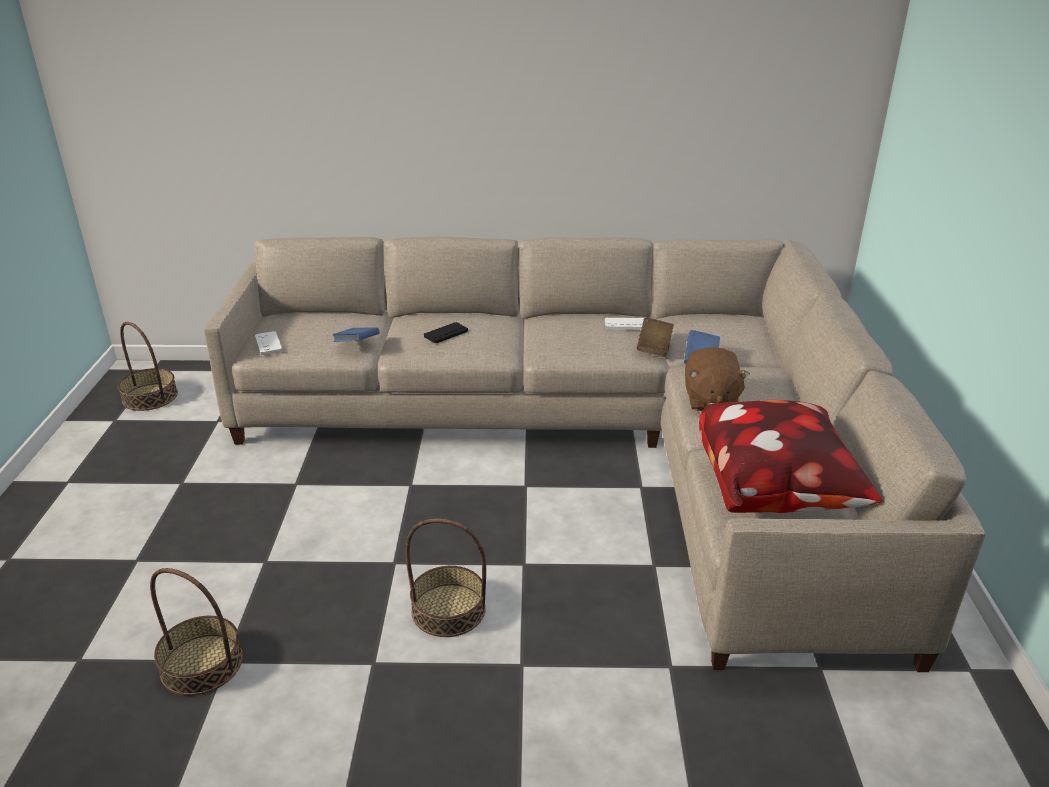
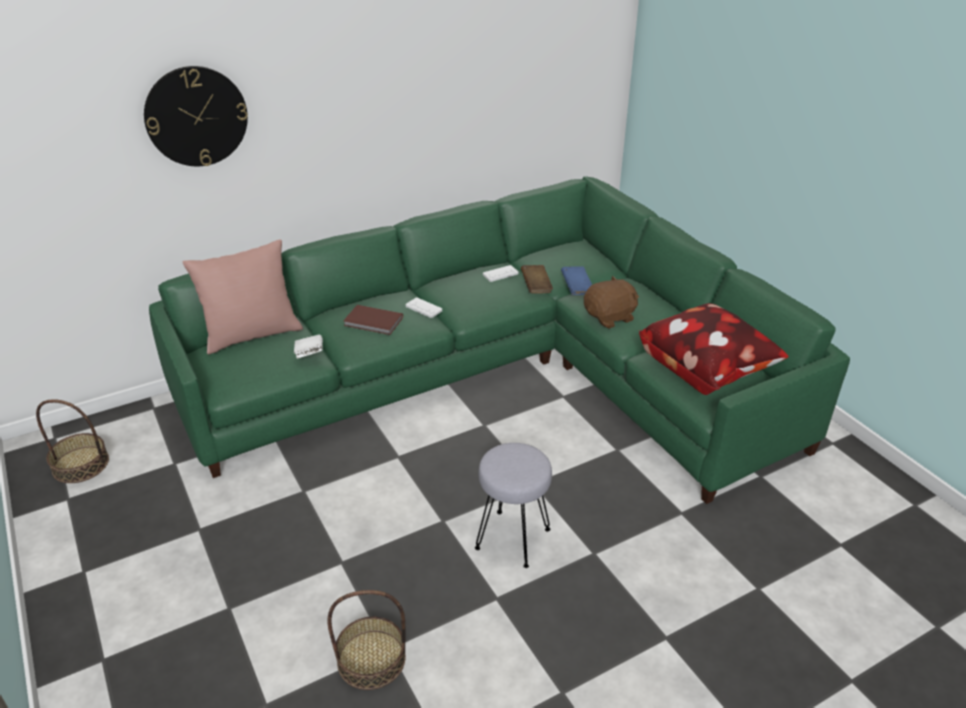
camera: 30 degrees left, 5 degrees up
(268, 344) = (229, 378): white game controller -> white game controller (423, 308)
(321, 75) = (196, 116): none -> wall clock
(327, 315) = (252, 335): none -> pink pillow
(357, 345) = (309, 354): blue book -> white book
(446, 334) = (373, 322): black game controller -> brown book
(448, 609) = (513, 538): basket -> grey stool
(594, 444) = (504, 375): beige sofa -> green sofa
(710, 400) = (610, 317): brown plush toy -> brown plush toy turned 90 degrees counterclockwise

